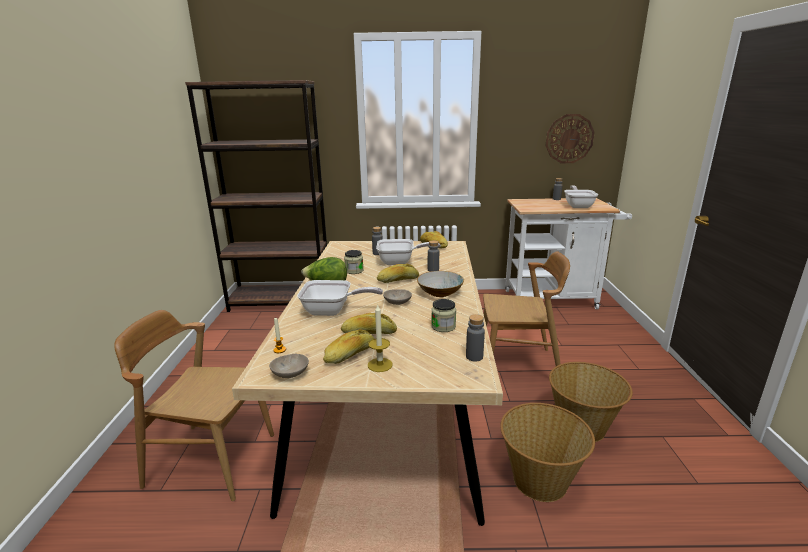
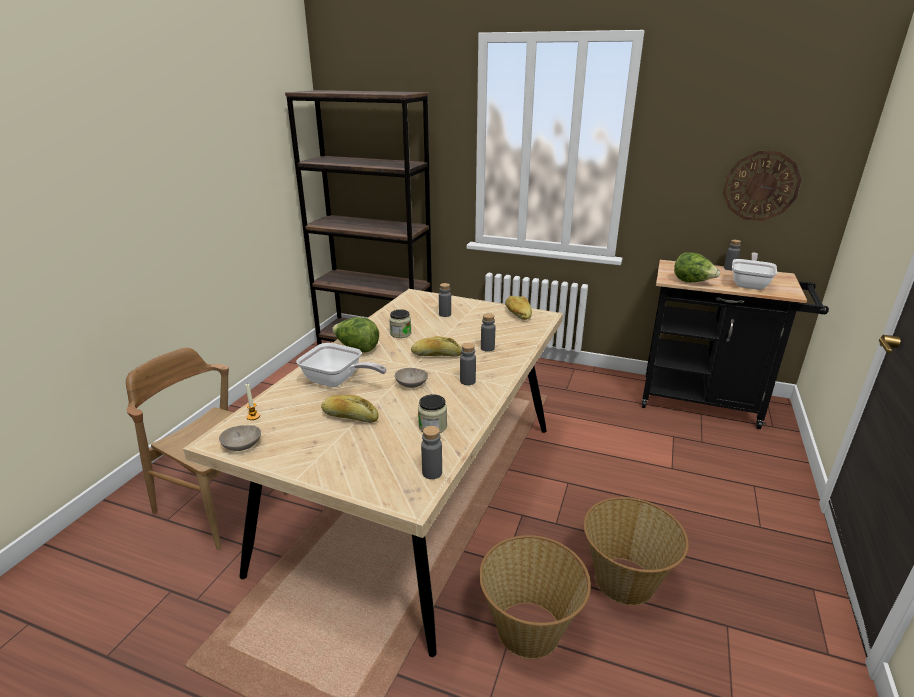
camera: 20 degrees right, 5 degrees up
(350, 355) = (311, 438): bread -> none
(380, 365) = (329, 457): candle -> none
(400, 262) = (460, 331): frying pan -> none
(440, 293) = (467, 381): bowl -> grey bottle
(518, 366) = (596, 482): brown chair -> none
(542, 209) = (692, 282): none -> lettuce
(555, 299) = (708, 402): white cart -> black cart

